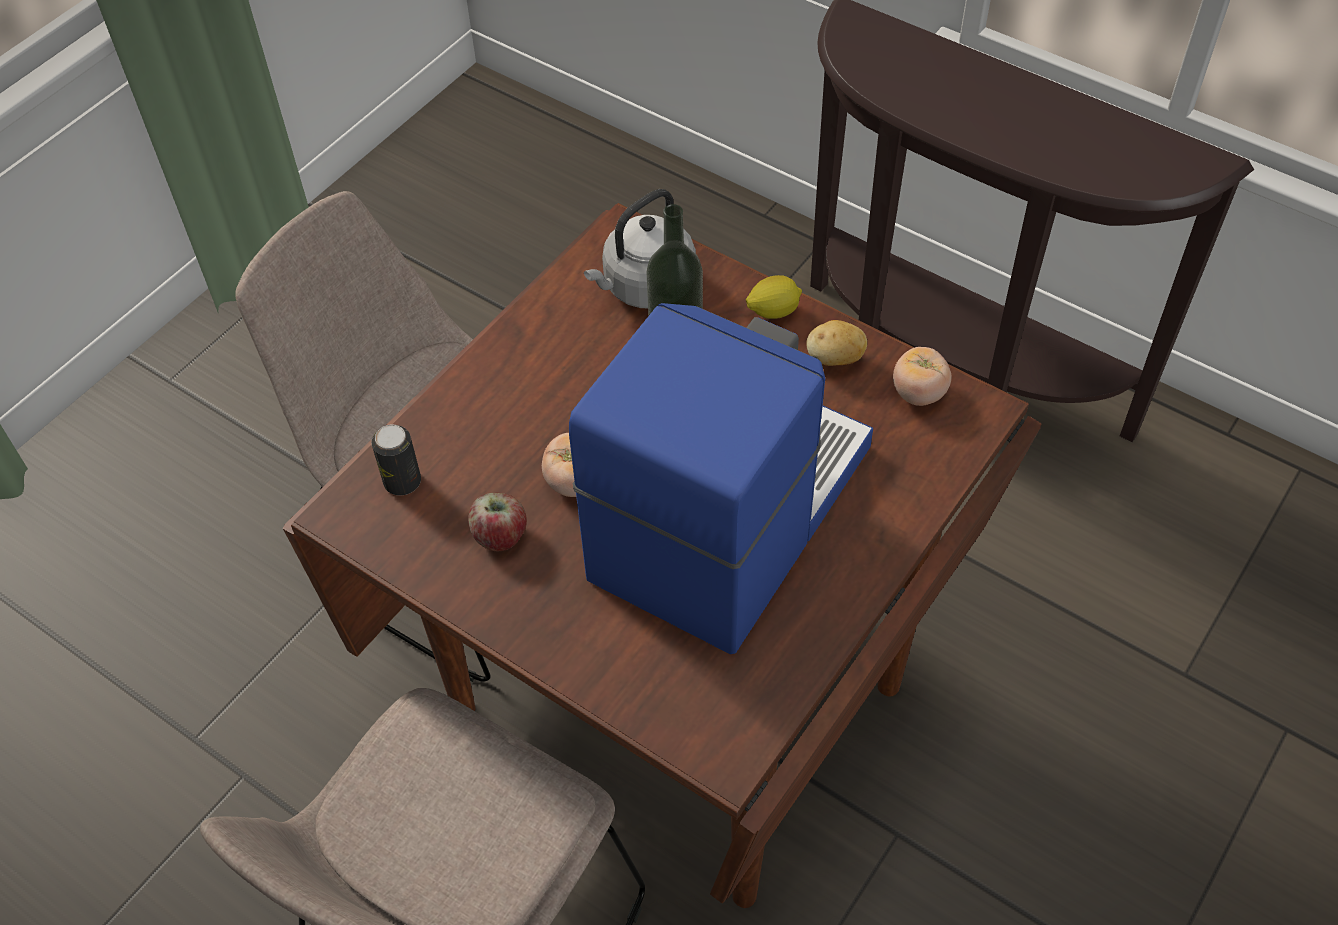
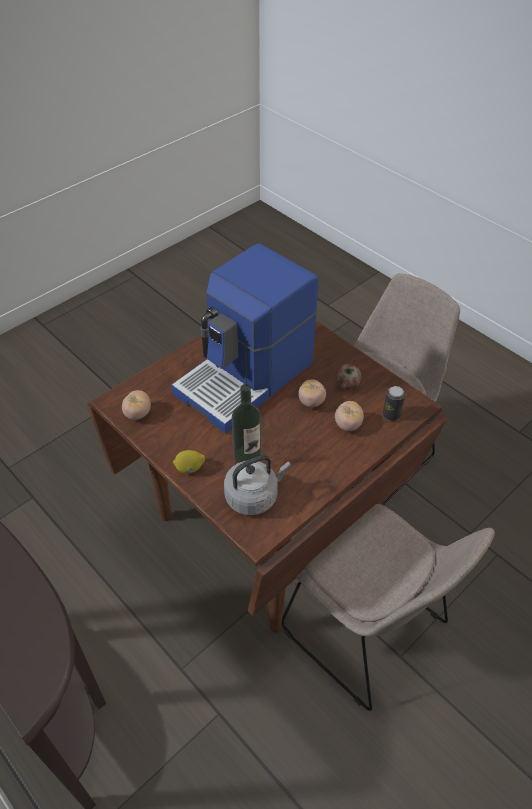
camera: 170 degrees left, 5 degrees down
(492, 444) = (348, 424): none -> tomato
(835, 359) = (169, 437): potato -> none

